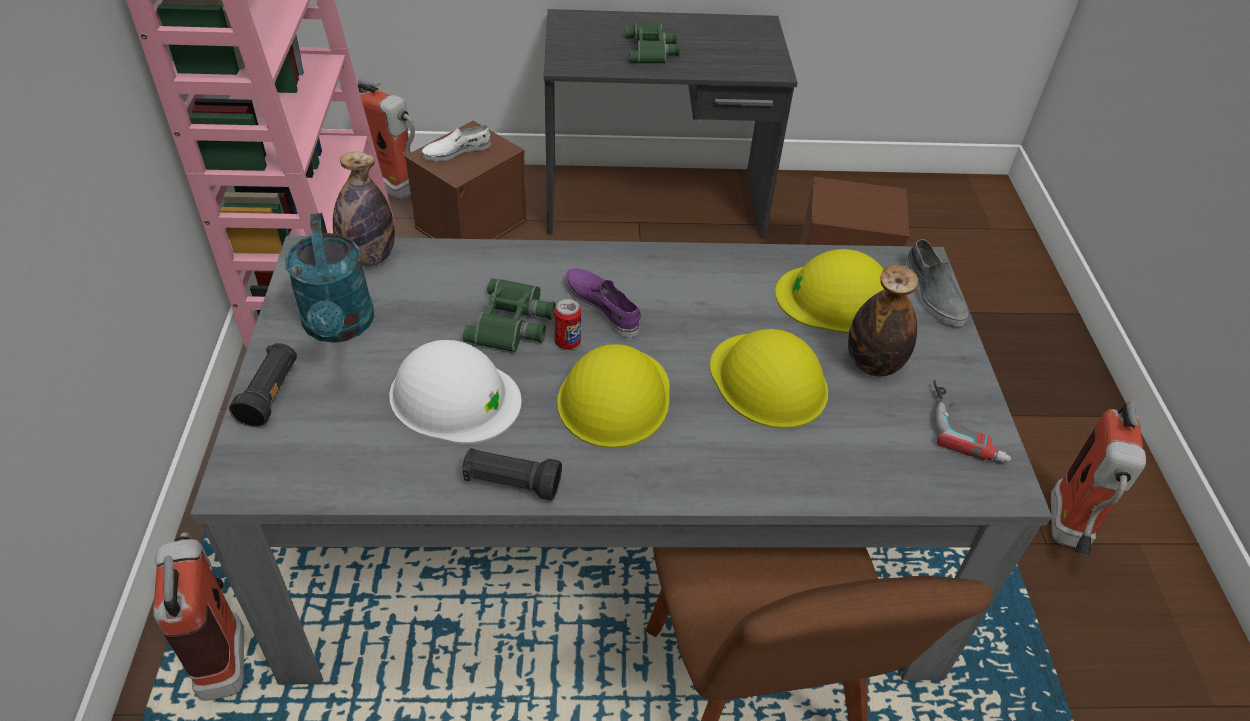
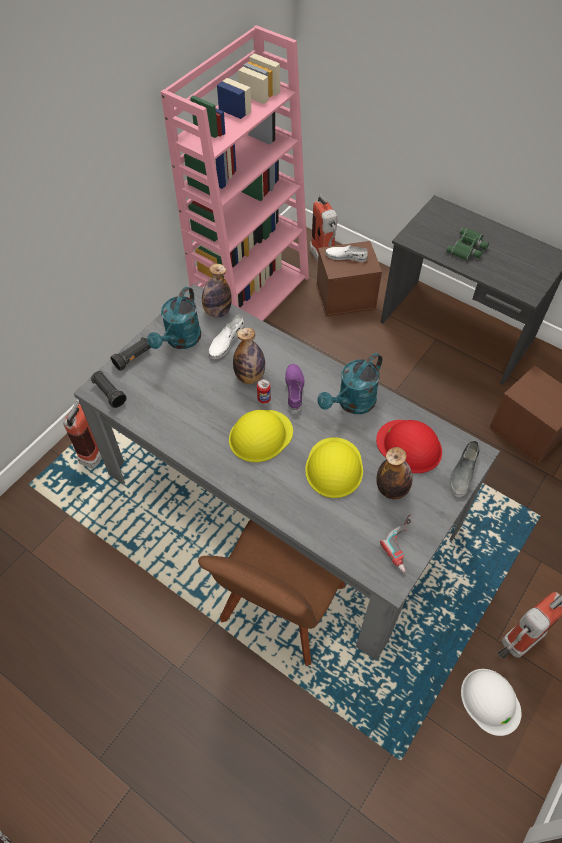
camera: 40 degrees right, 10 degrees up
(424, 292) = (226, 341): none -> white shoe
(454, 397) = (198, 398): white hard hat -> white hard hat (490, 700)
(511, 483) = (188, 449): black flashlight -> black flashlight (109, 393)
(513, 322) = (250, 376): green binoculars -> bottle
(704, 284) = (352, 404): none -> turquoise watering can
(835, 298) = (409, 446): yellow hard hat -> red hard hat

